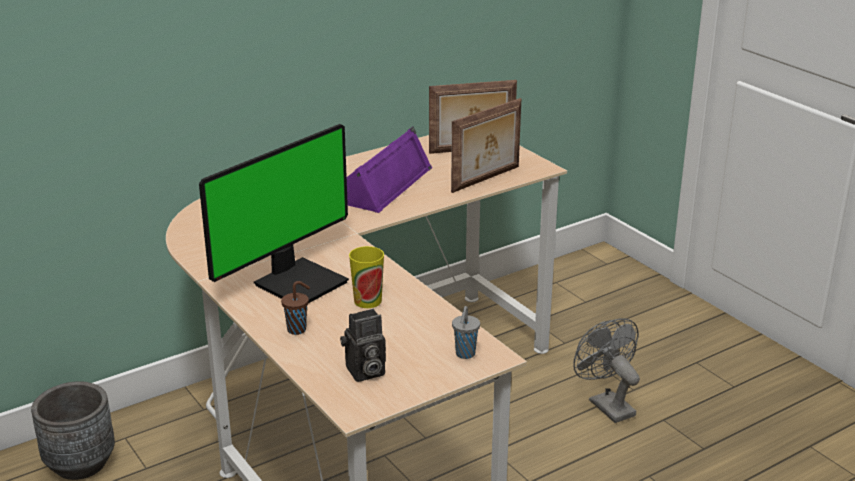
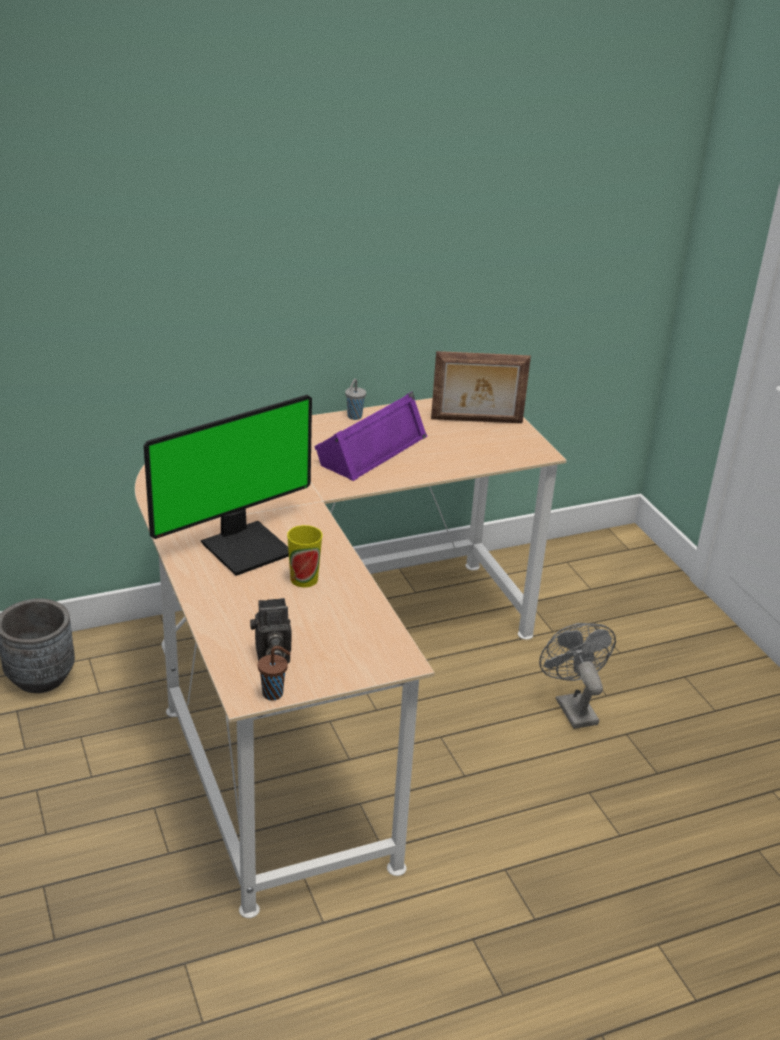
camera: 10 degrees right, 5 degrees up
(298, 329) = (225, 599): brown cup -> brown cup (274, 694)
(465, 354) = (376, 654): grey cup -> grey cup (354, 417)
(486, 179) = (477, 458): picture frame -> none

